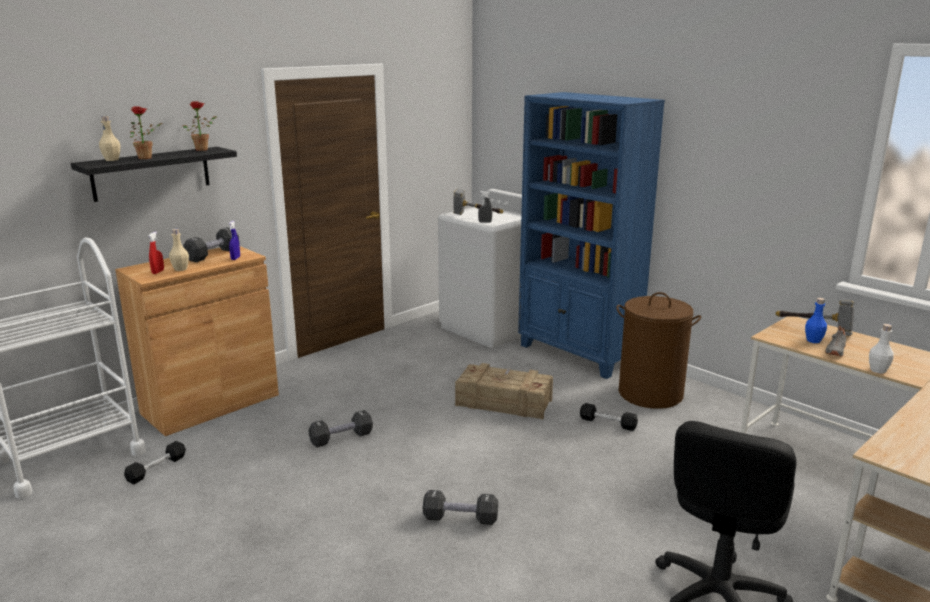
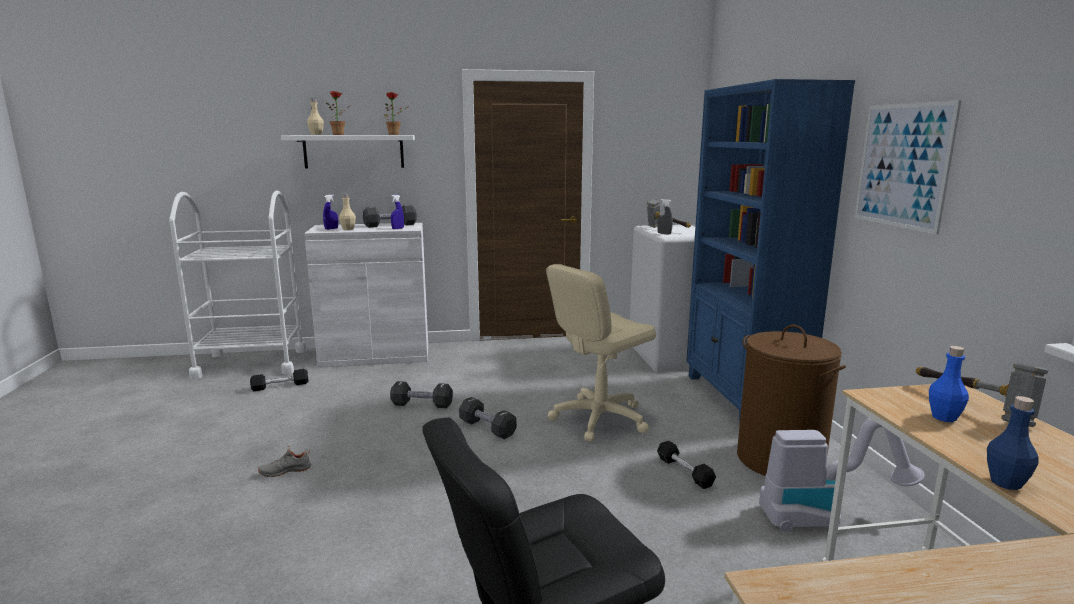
camera: 35 degrees right, 5 degrees down
(151, 173) = (354, 151): black shelf -> white shelf
(158, 272) = (331, 229): red spray bottle -> blue spray bottle
(211, 404) = (375, 355): brown cabinet -> white cabinet
(460, 518) = (412, 502): black dumbbell -> black dumbbell (487, 428)
(503, 402) = (599, 419): crate -> beige office chair
(711, 423) = (824, 516): none -> vacuum cleaner
(713, 167) = (902, 165): none -> picture
(834, 350) = (962, 437): grey shoe -> grey shoe (285, 471)
(878, 370) = (1005, 483): white bottle -> blue bottle

